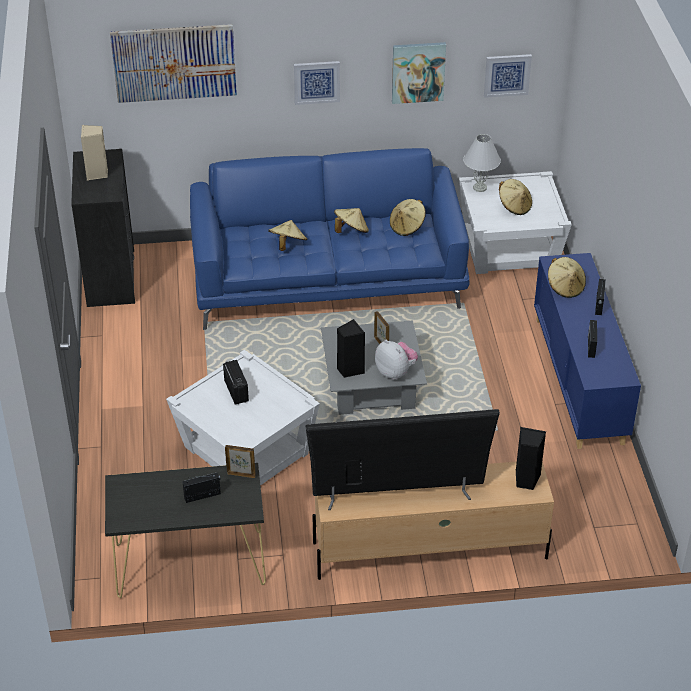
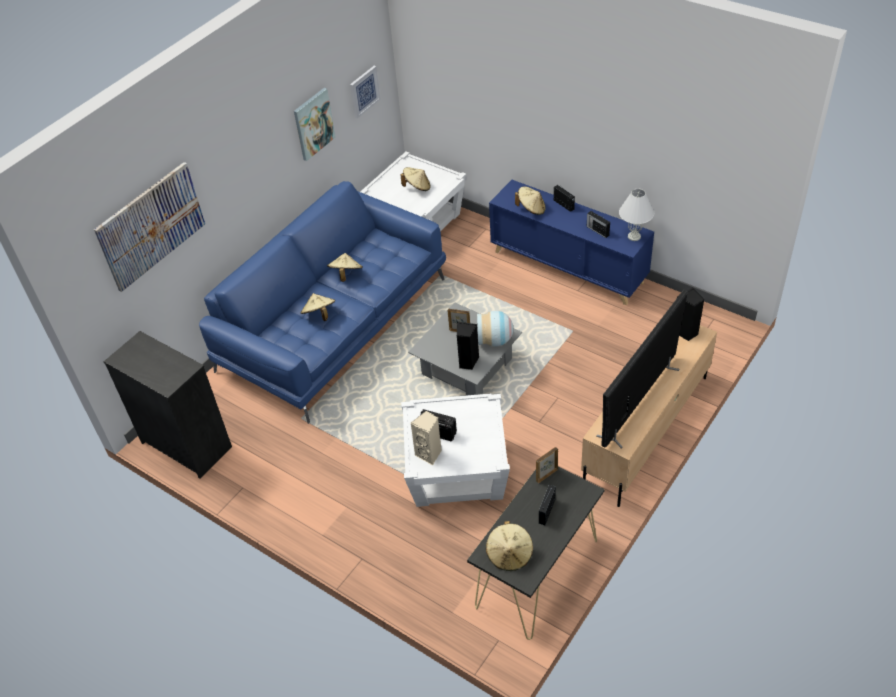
camera: 45 degrees left, 5 degrees up
(97, 174) = (151, 362): beige speaker -> beige speaker (429, 454)
(316, 82) = (253, 175): picture -> none
(395, 372) = (495, 340): plush toy -> vase
(407, 227) = (376, 246): beige hat -> beige hat (510, 555)
(480, 187) = (379, 190): white table lamp -> white table lamp (634, 236)

